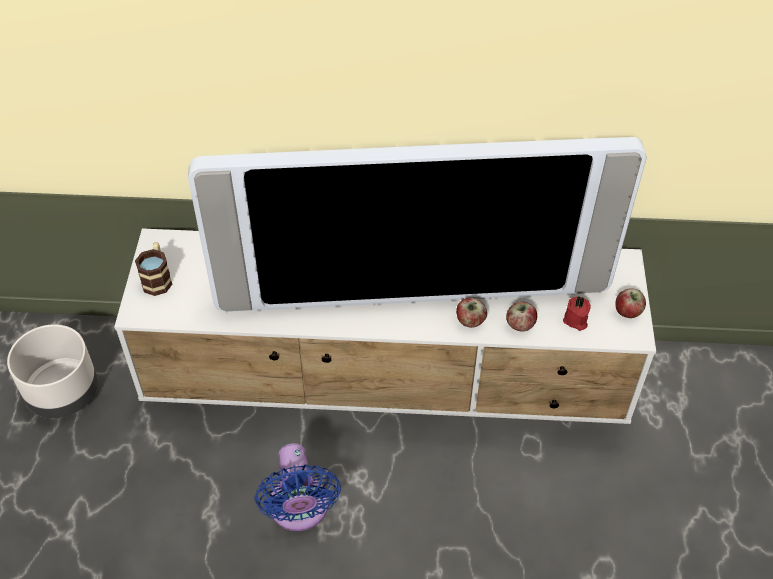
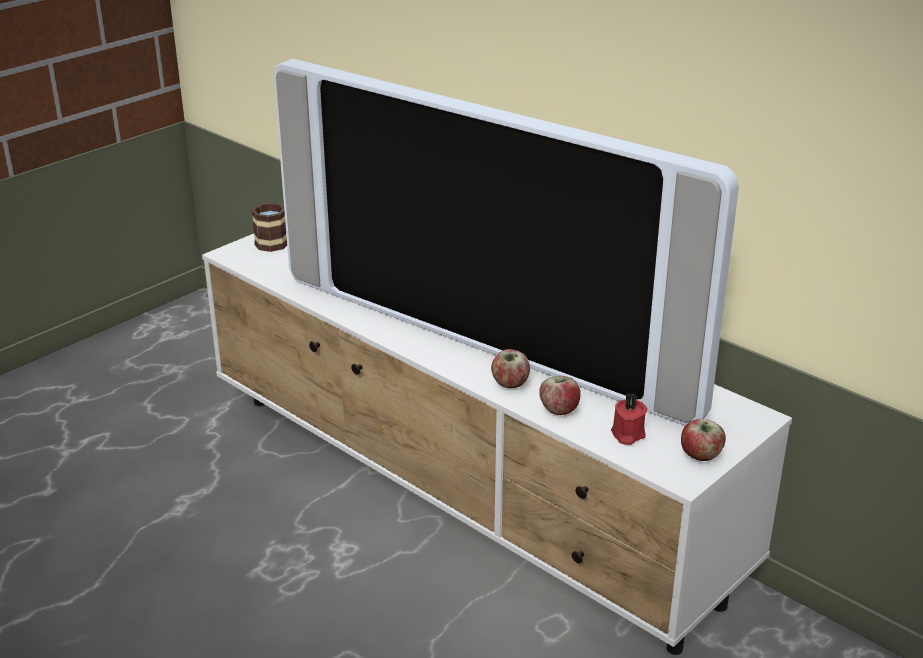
camera: 40 degrees right, 20 degrees down
(63, 393) = (185, 361): grey planter -> none
(299, 510) = (259, 542): blue fan -> none

